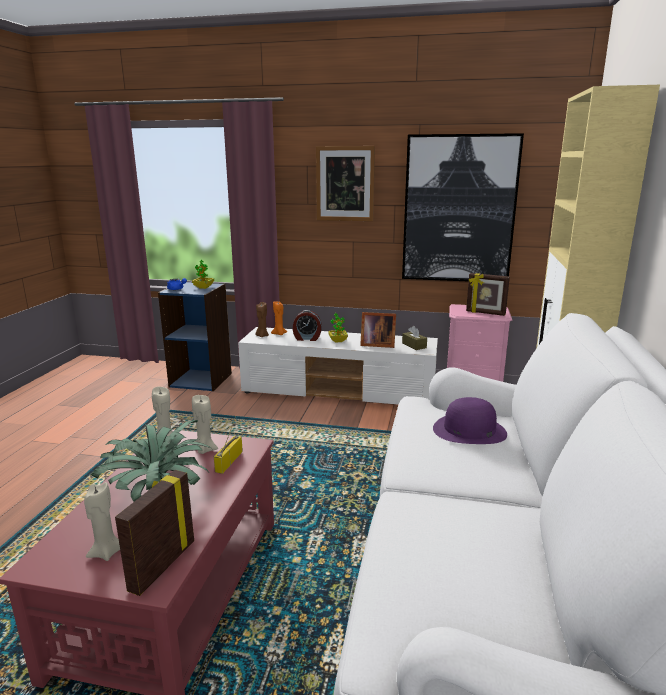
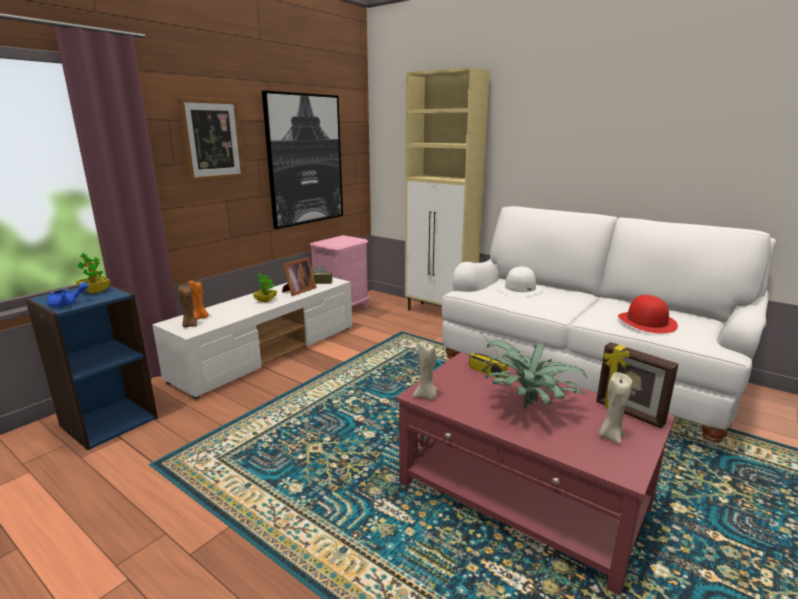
camera: 65 degrees left, 0 degrees up
(205, 450) = (459, 380): beige candle -> none
(307, 338) = (237, 309): alarm clock -> none
(430, 549) = (647, 322): none -> red hat
(469, 430) = (520, 289): purple hat -> white hat
(485, 313) = (348, 241): picture frame -> none

